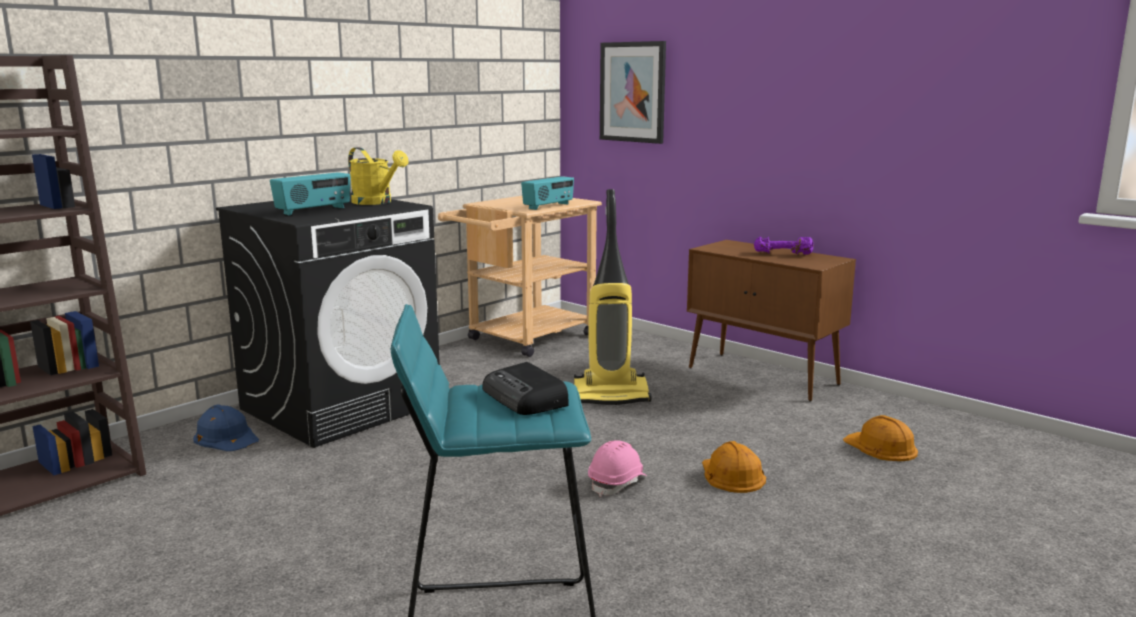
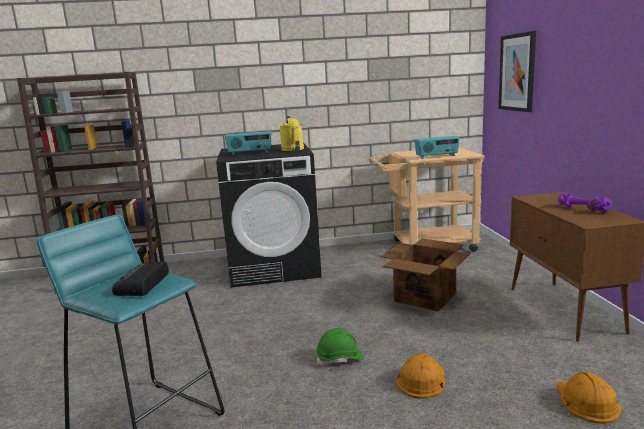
camera: 40 degrees right, 0 degrees up
(226, 437) = (207, 272): blue hard hat -> none
(611, 395) = (425, 297): vacuum cleaner -> cardboard box
(617, 483) = (340, 359): pink hard hat -> green hard hat

